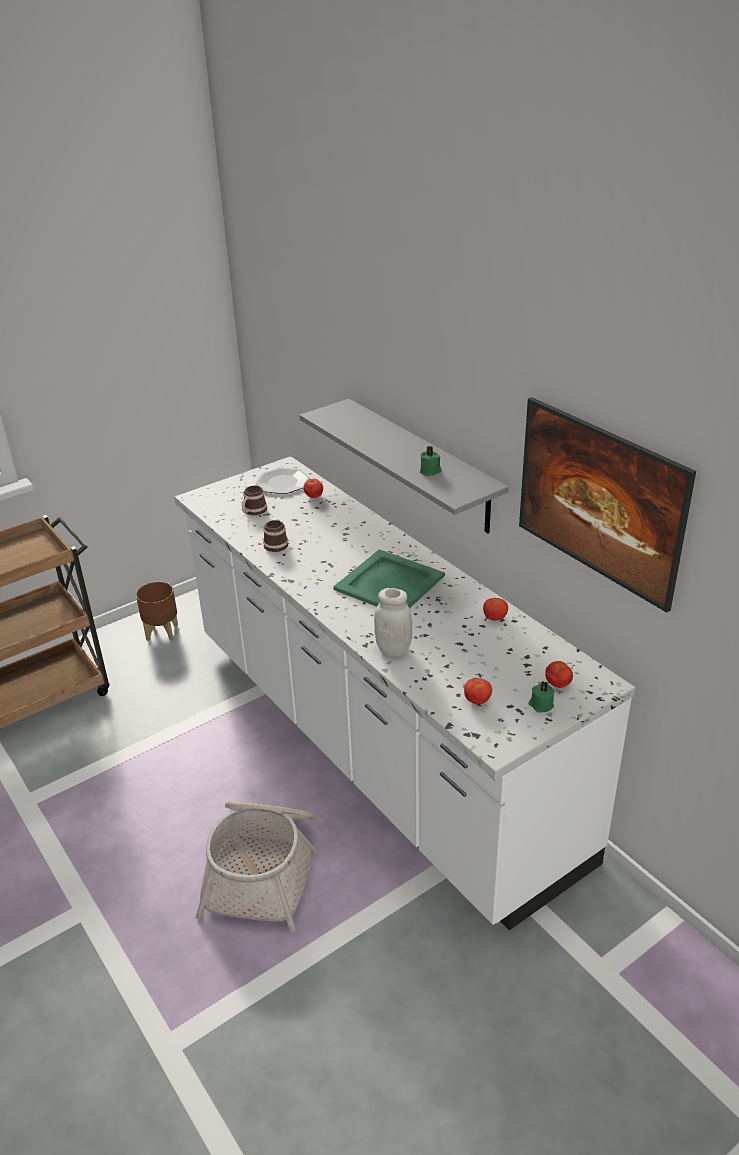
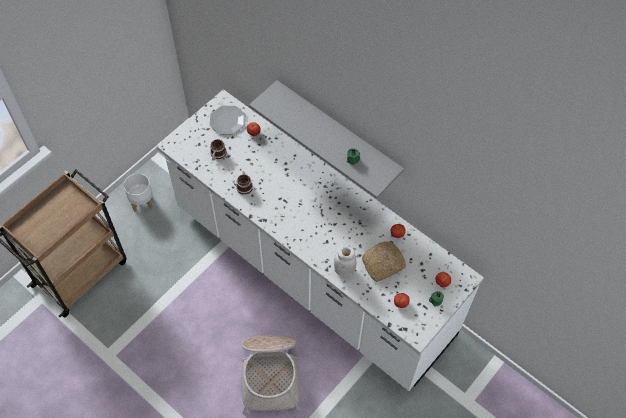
camera: 15 degrees left, 25 degrees up
(162, 632) = (142, 202): brown planter -> white planter
(389, 583) = (327, 213): green tray -> none
(460, 650) = (382, 264): none -> bread
(595, 533) = (462, 208): picture -> none

